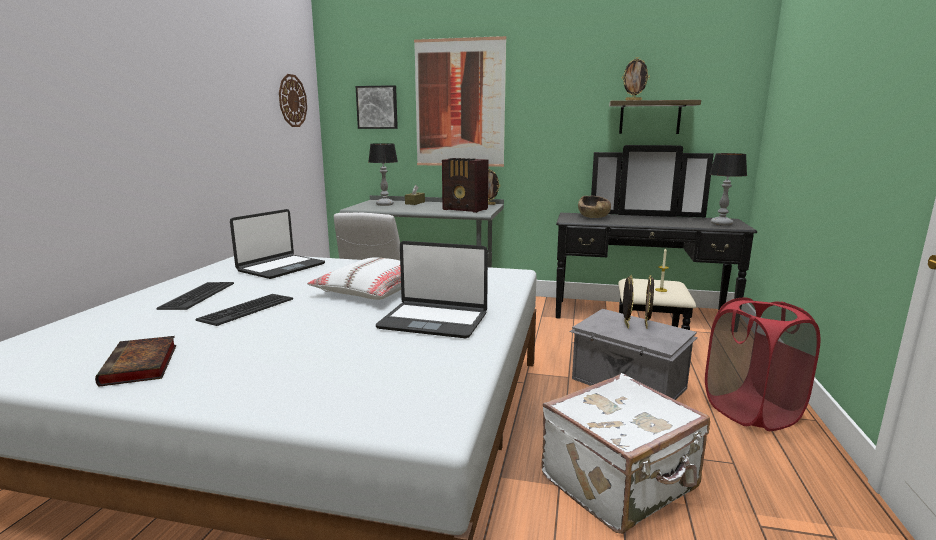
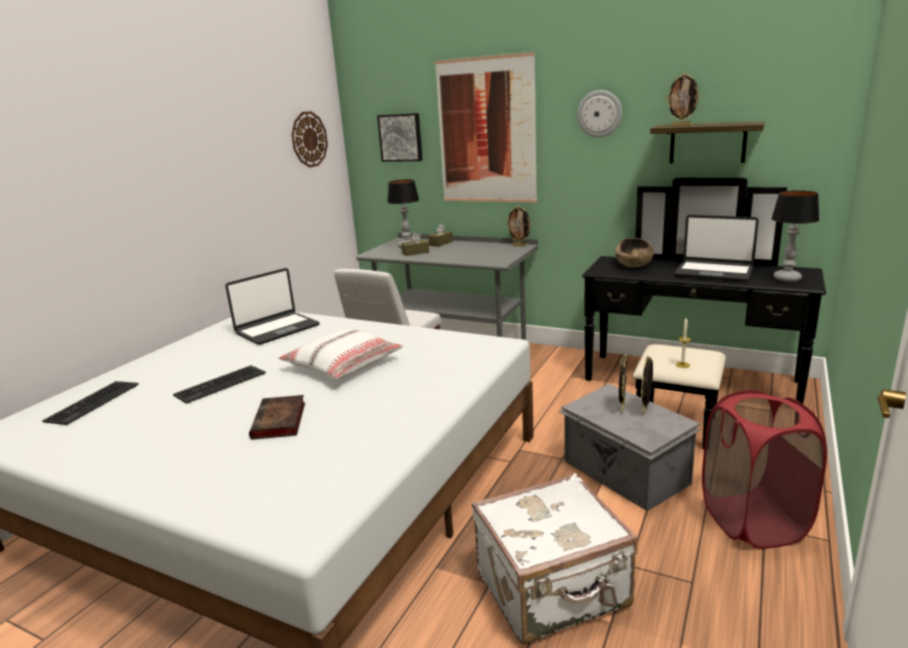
camera: 15 degrees right, 5 degrees up
(140, 366) = (109, 446): book -> book (279, 422)
(197, 296) = (188, 364): keyboard -> keyboard (92, 402)
(396, 208) = (415, 252): none -> brown tissue box
(433, 321) = (377, 409): laptop -> laptop (713, 272)
(465, 209) = (487, 255): radio -> none
(561, 91) = (599, 114): none -> wall clock

